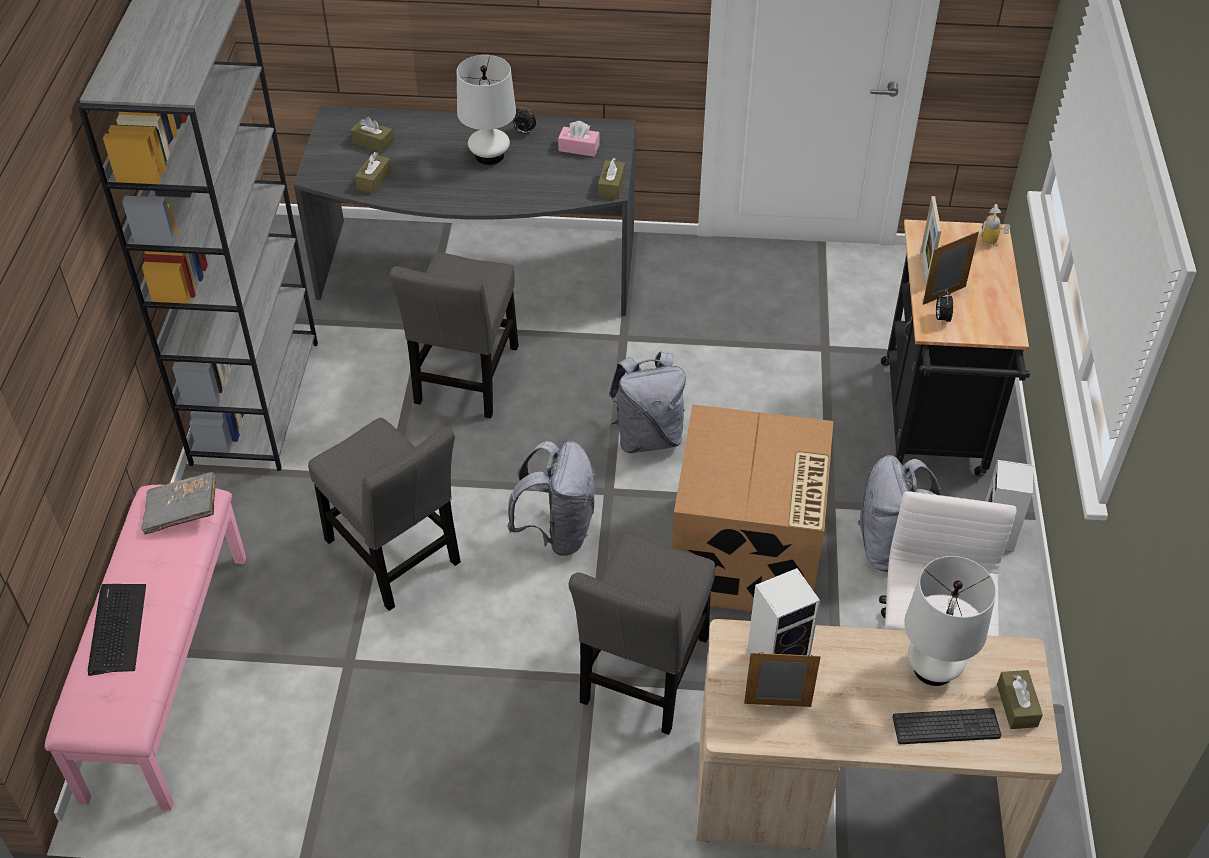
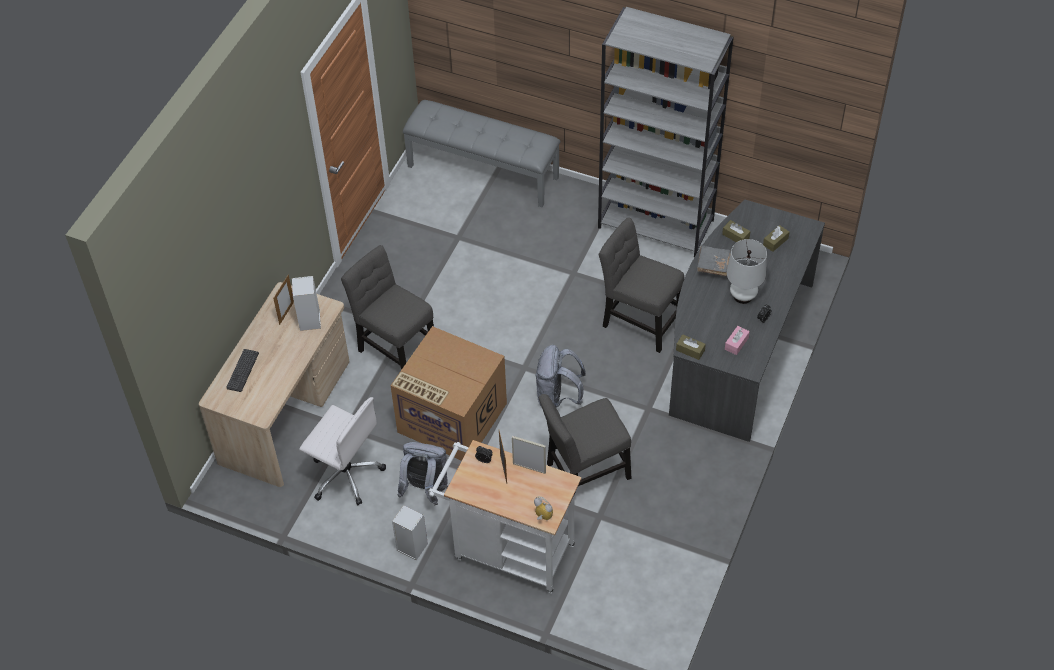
camera: 110 degrees right, 5 degrees up
(117, 629) = (469, 122): keyboard -> none
(166, 672) = (483, 171): pink bench -> grey bench
(183, 511) = (530, 149): grey book -> grey book (713, 265)
(395, 557) = (516, 266): grey chair -> grey chair (584, 473)
(557, 531) = (504, 337): grey backpack -> none
(933, 427) = (508, 550): black cart -> white cart
(933, 668) = (274, 378): white table lamp -> none
(1017, 705) = (238, 402): brown tissue box -> none

